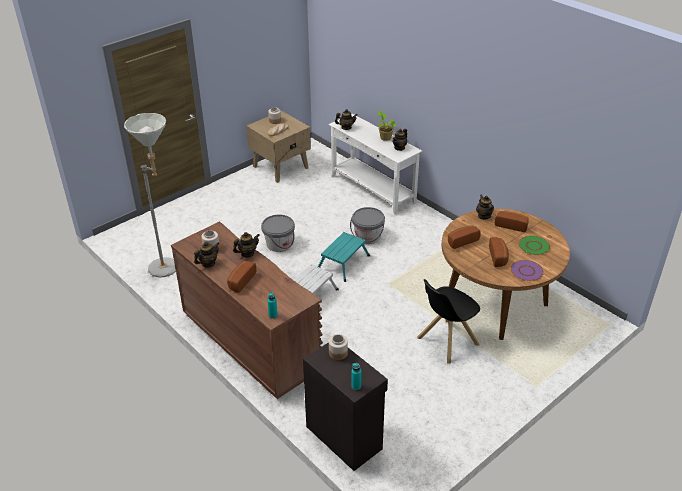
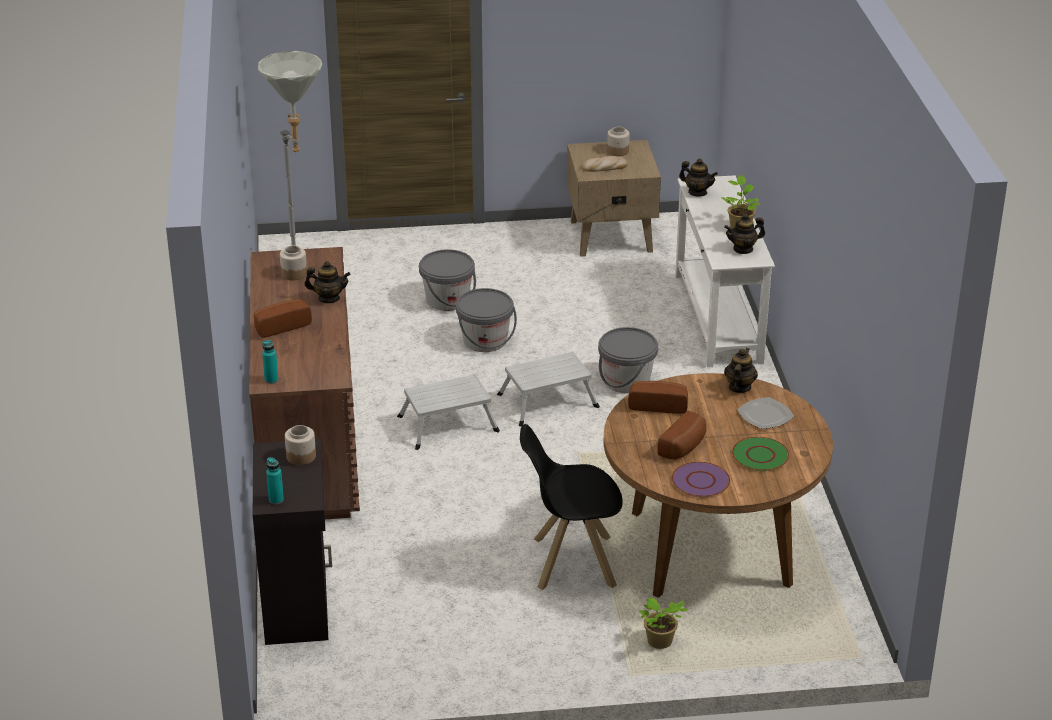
camera: 35 degrees right, 5 degrees down
(208, 263) = (267, 291): teapot -> none
(237, 230) = (447, 300): none -> grey bucket
(343, 263) = (547, 401): turquoise step ladder -> white step ladder
(511, 225) = (765, 415): bread -> plate
(529, 362) = (660, 642): none -> potted plant

